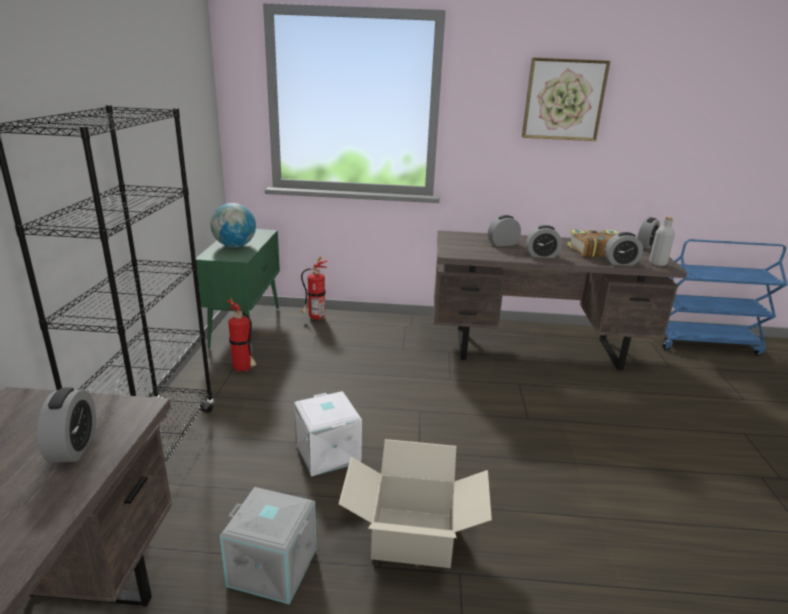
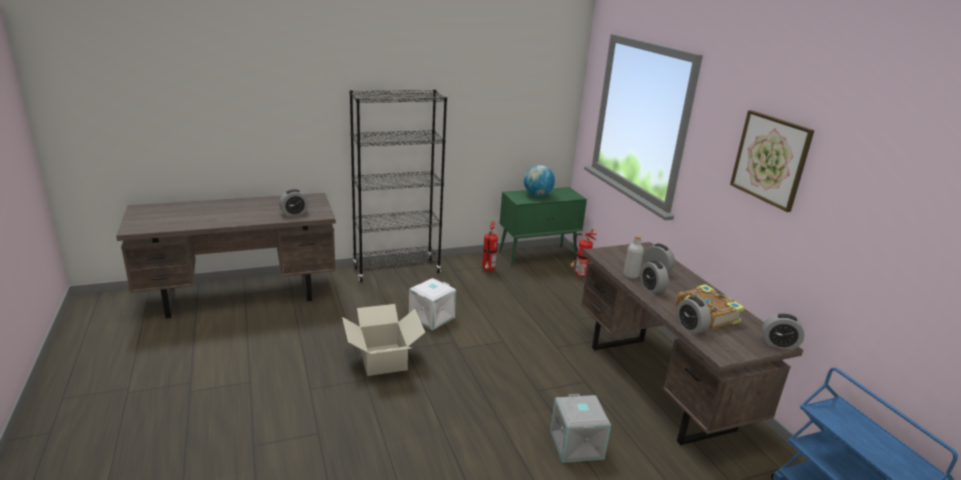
camera: 65 degrees right, 0 degrees up
(274, 566) = (341, 324): grey storage box -> grey storage box (577, 445)
(657, 263) = (721, 349): grey bottle -> grey bottle (630, 275)

